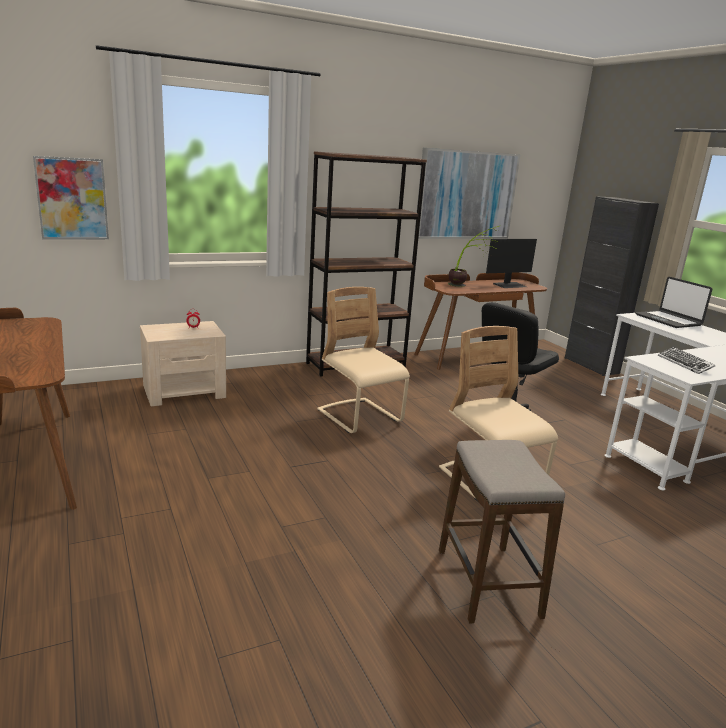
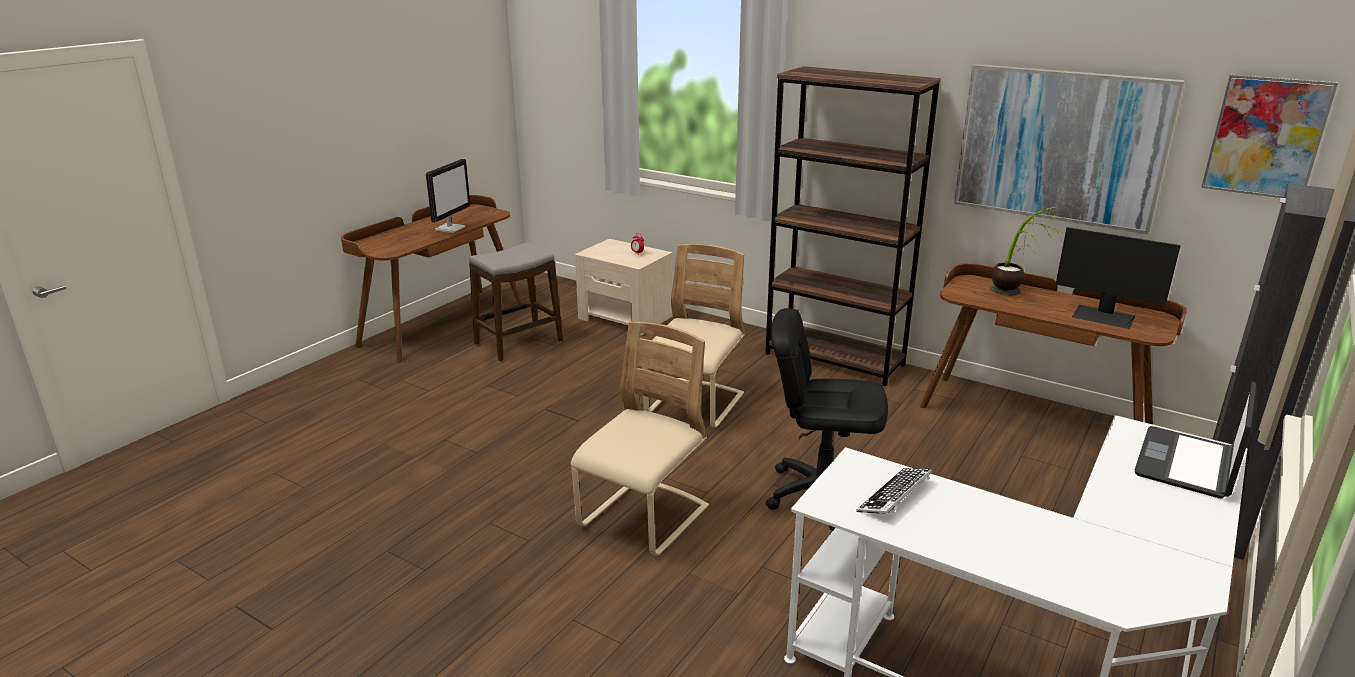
camera: 60 degrees right, 5 degrees up
(38, 342) = (450, 228): none -> monitor
(72, 199) = (578, 105): picture -> picture (1266, 137)
(488, 583) = (441, 561): stool -> stool (519, 342)

